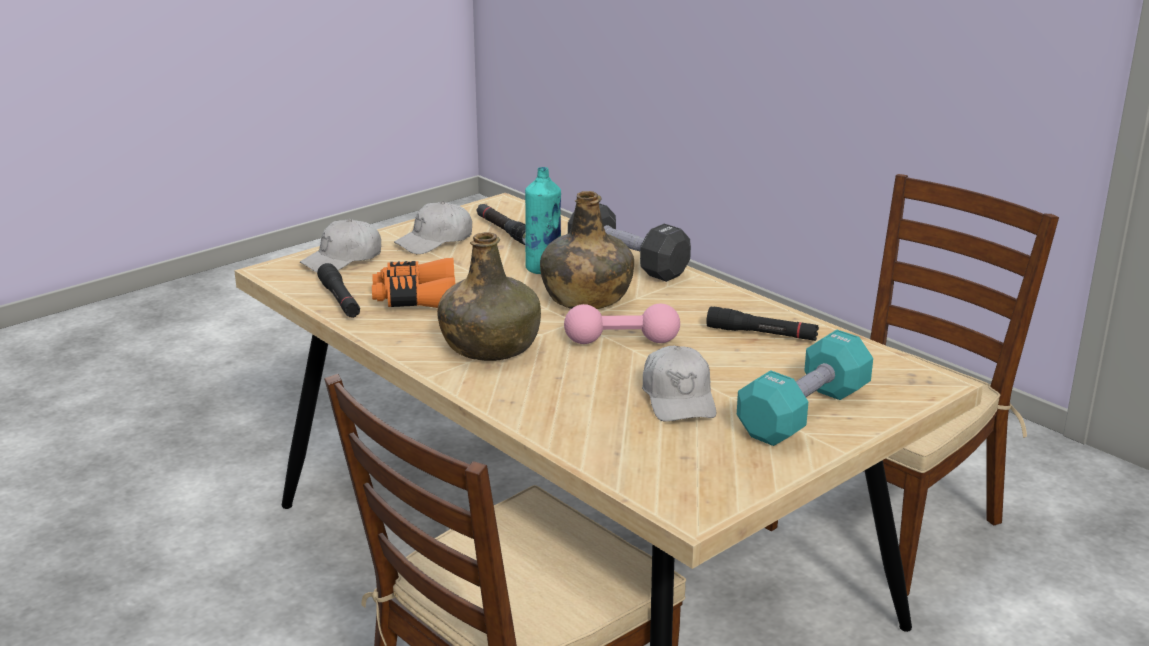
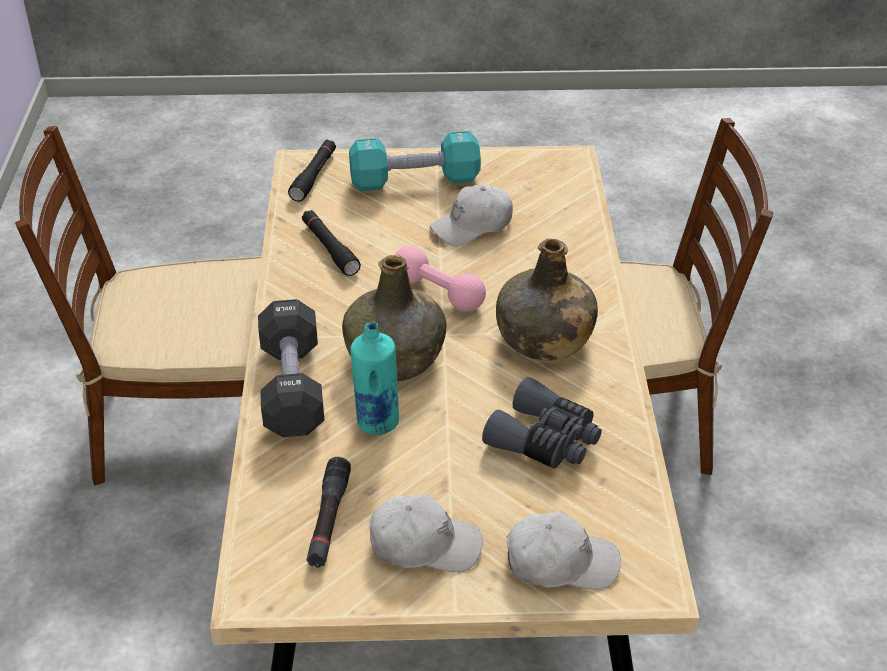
camera: 140 degrees left, 15 degrees up
(340, 300) = (619, 480): black flashlight -> black flashlight (314, 176)
(416, 299) = (545, 440): orange binoculars -> grey binoculars
(679, 398) = (472, 226): white cap -> white cap turned 150 degrees counterclockwise

